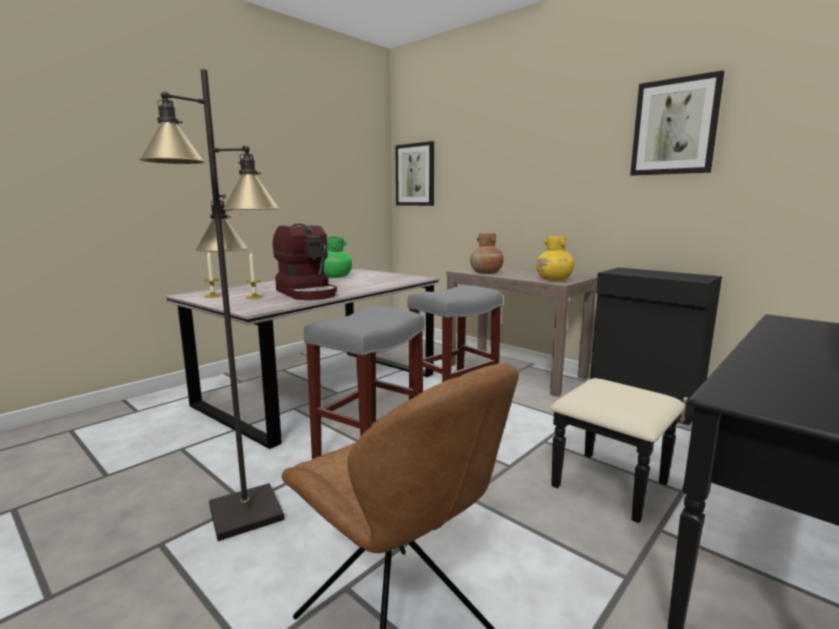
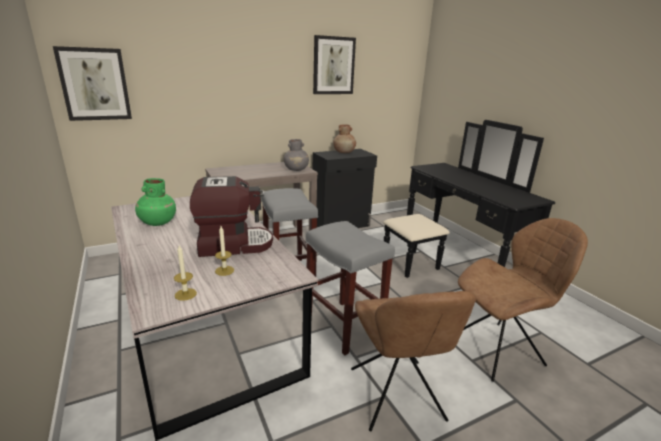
camera: 70 degrees left, 10 degrees up
(245, 512) = (397, 397): black floor lamp -> brown chair
(486, 273) = (245, 176): brown vase -> brown vase (344, 152)
(554, 280) = (296, 169): yellow vase -> grey vase

